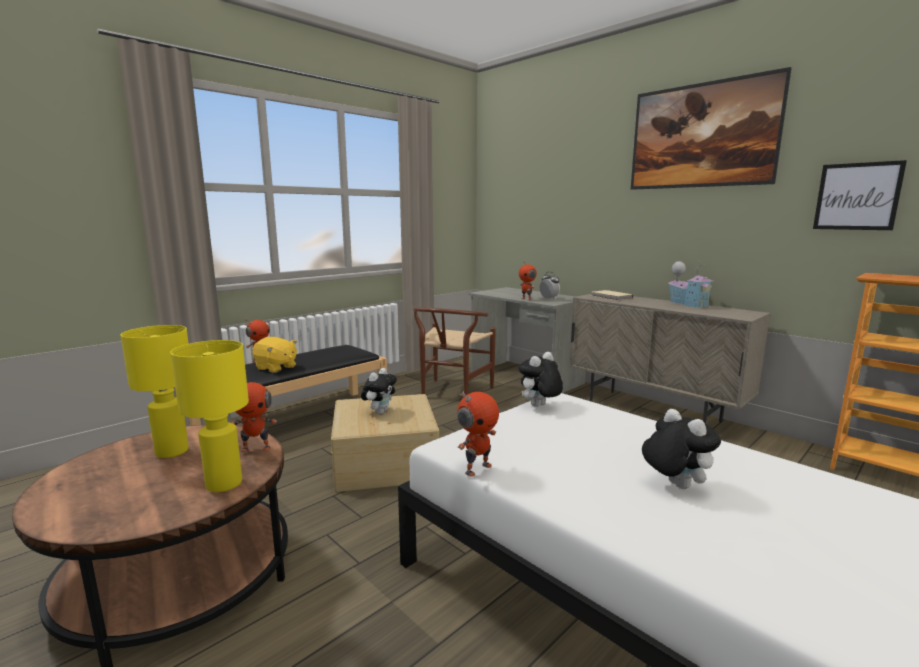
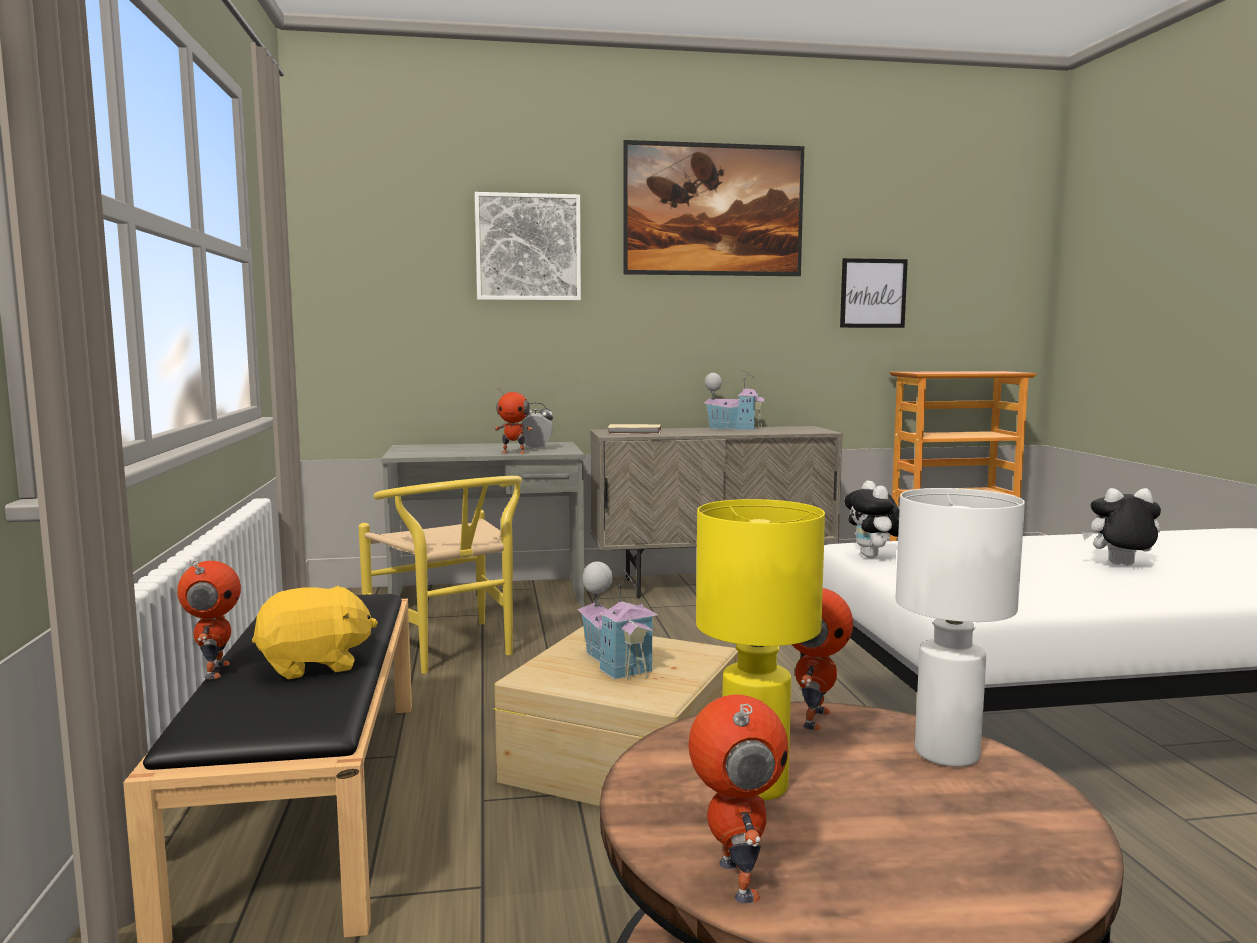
camera: 55 degrees left, 5 degrees down
(223, 484) = (945, 754): yellow table lamp -> white table lamp
(380, 412) = (616, 664): plush toy -> toy house
(452, 394) = (451, 651): brown chair -> yellow chair
(477, 468) = (1045, 608): toy robot -> toy robot (734, 880)
(577, 175) = (528, 247): none -> picture

